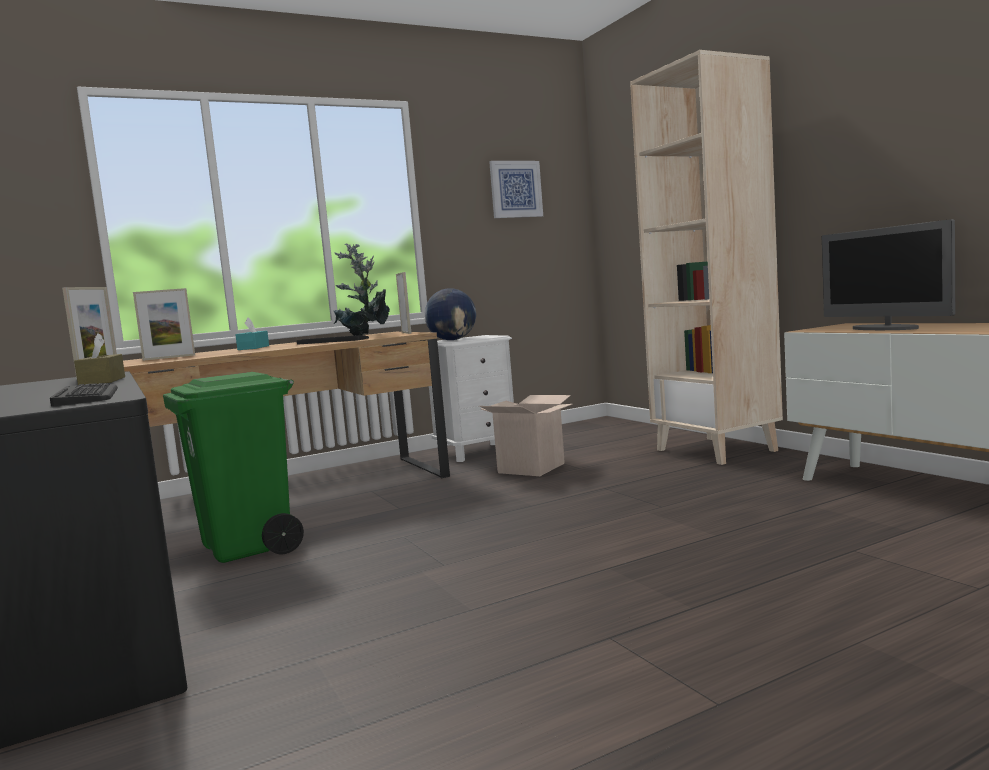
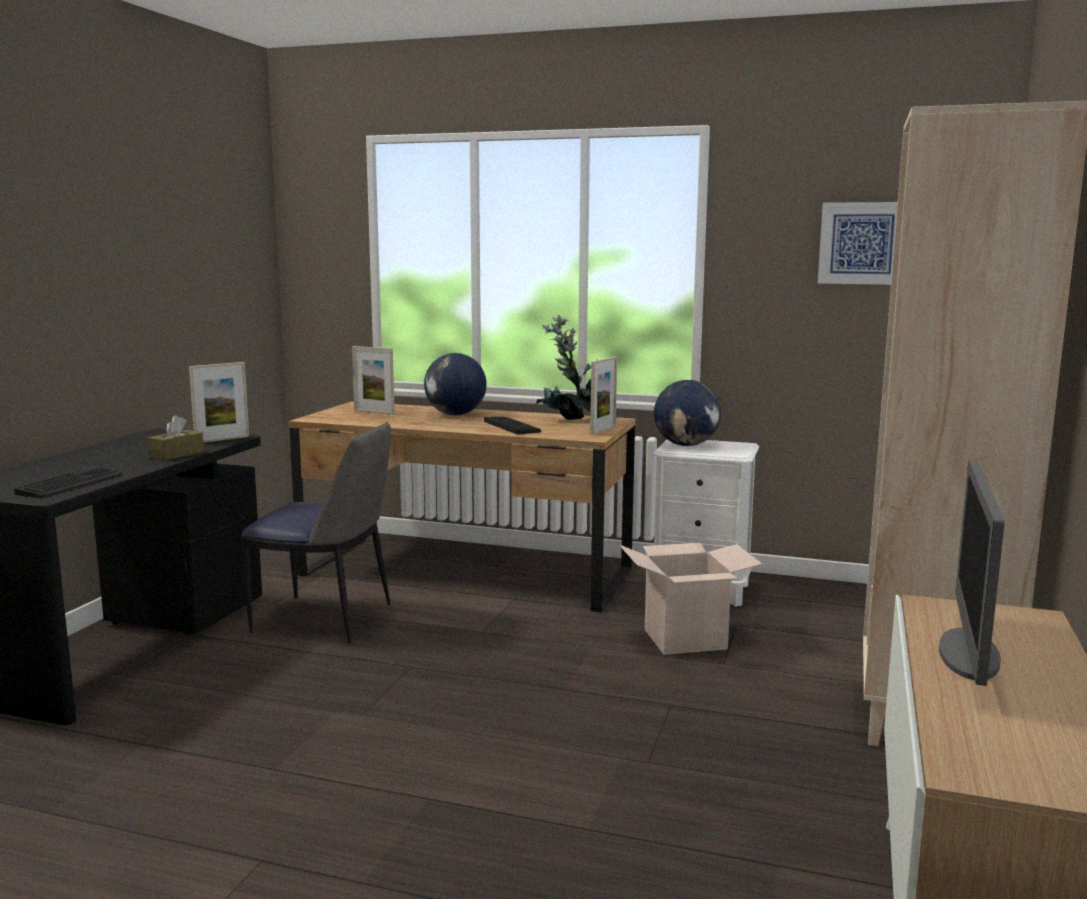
camera: 45 degrees right, 5 degrees up
(249, 547) = (326, 619): green trash can -> chair
(253, 348) = (455, 414): turquoise tissue box -> globe

